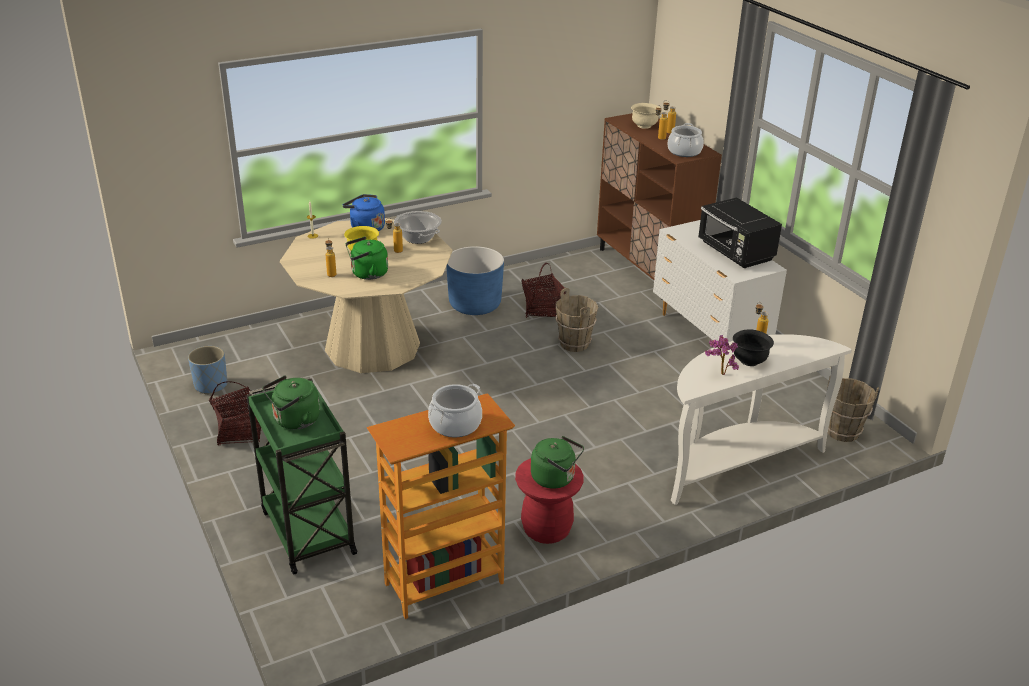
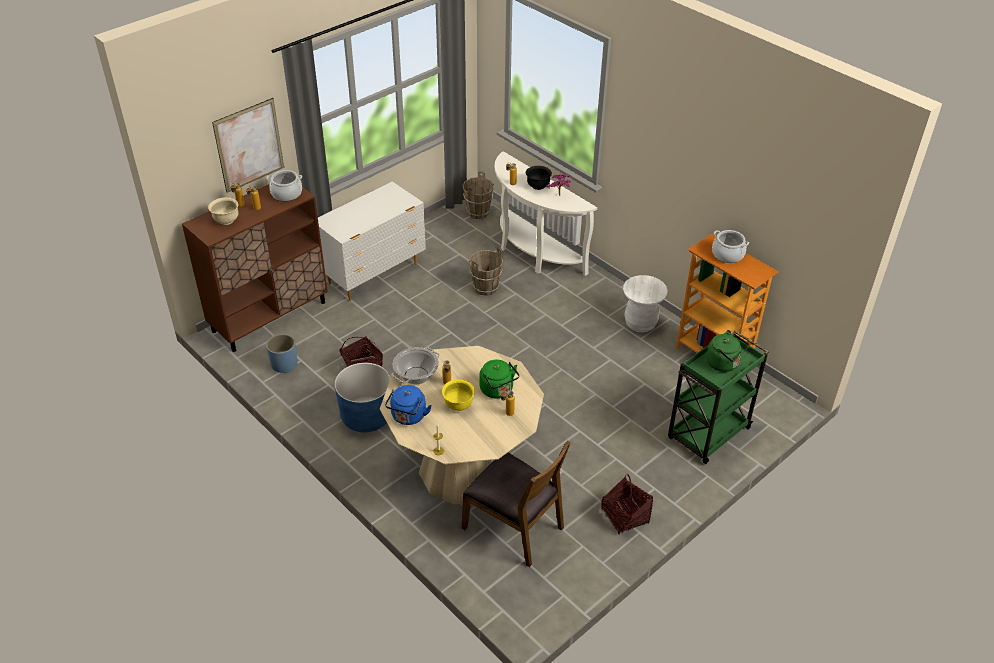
camera: 105 degrees left, 10 degrees up
(211, 385) = (571, 565): blue planter -> blue planter (284, 364)
(280, 362) = (514, 527): none -> brown chair
(546, 529) = (640, 323): red stool -> white stool
(555, 478) = (646, 285): green kettle -> none
(574, 344) = (413, 343): brown bucket -> brown bucket (485, 288)
(711, 90) = (249, 145): none -> picture
(735, 253) = (373, 204): black microwave -> none

